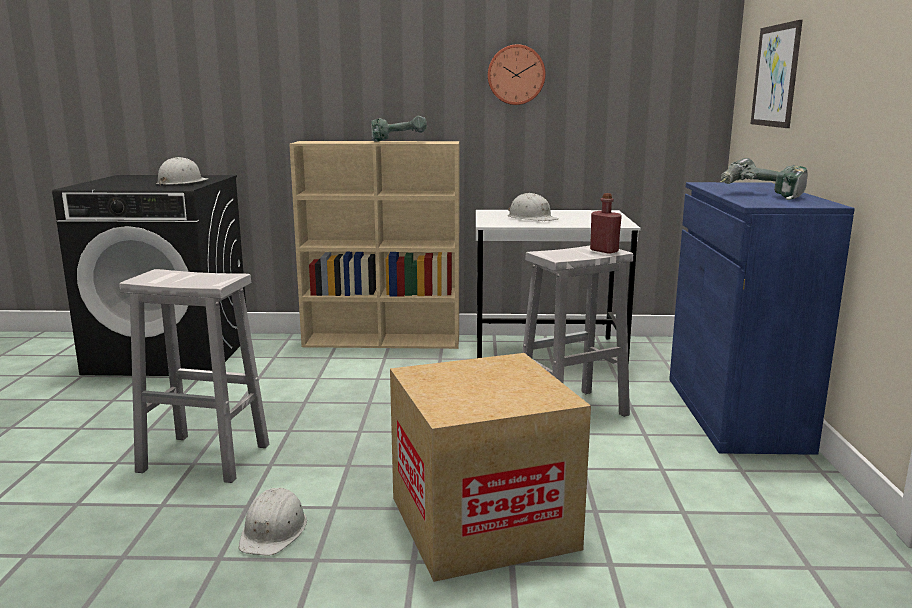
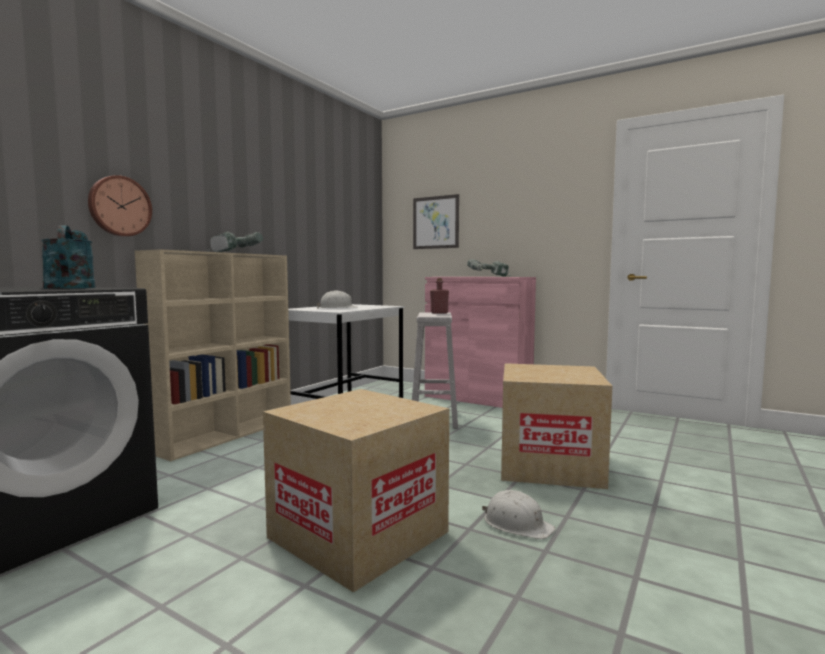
camera: 60 degrees left, 10 degrees down
(181, 183) = (71, 287): white hard hat -> turquoise watering can
(206, 458) = (358, 534): white stool -> cardboard box
(516, 75) = (292, 210): wall clock -> wall clock (119, 206)
(735, 413) = (478, 397): blue cabinet -> pink cabinet

